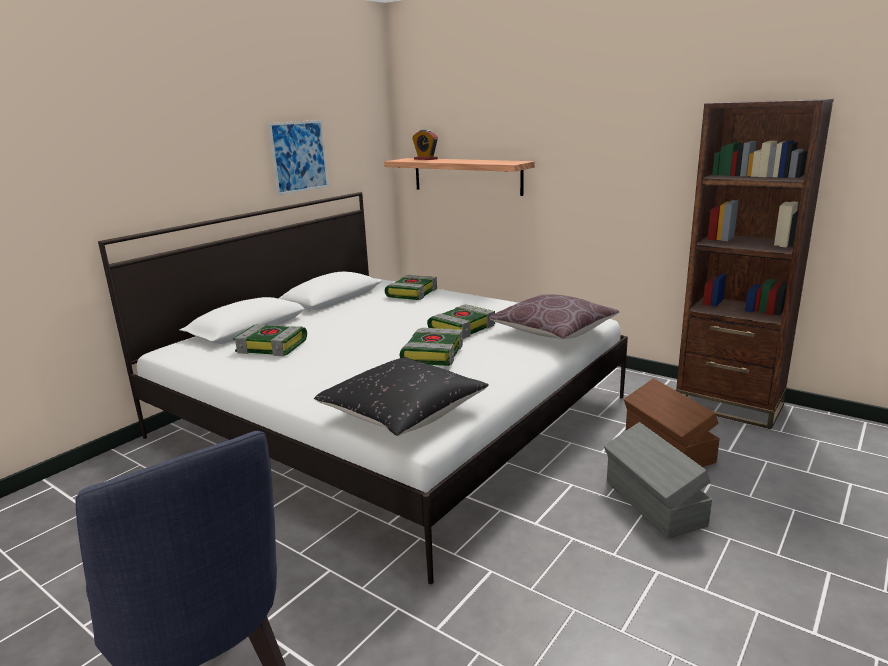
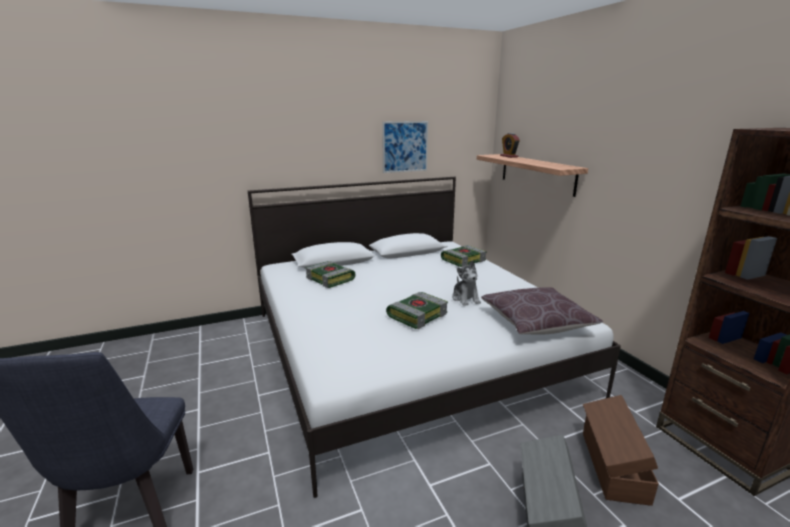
camera: 30 degrees right, 0 degrees up
(403, 412) = (344, 357): black pillow -> none
(462, 328) = (465, 299): book -> plush toy

